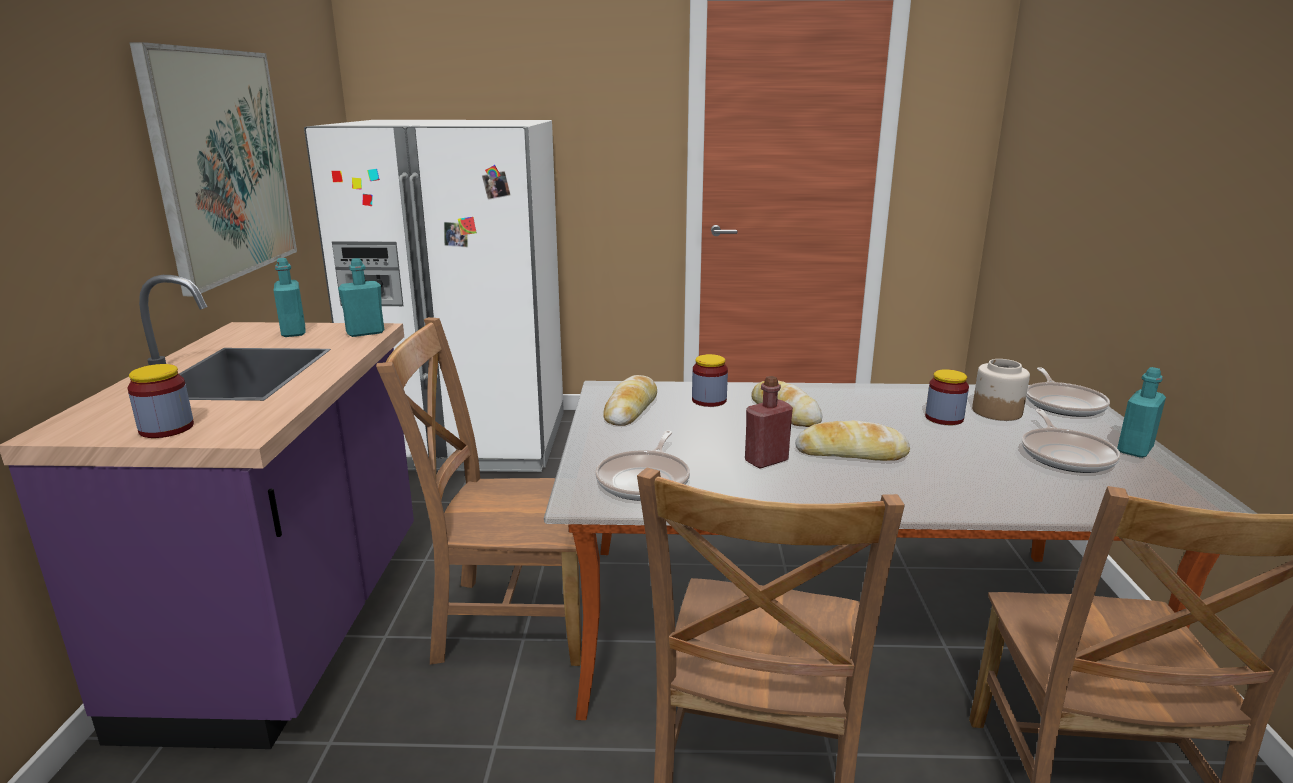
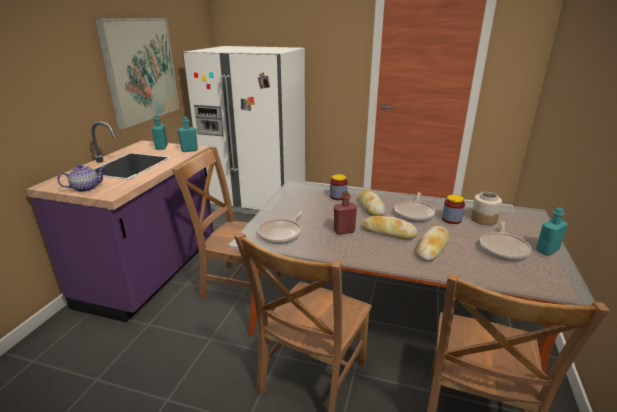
camera: 15 degrees right, 5 degrees up
(166, 428) = (85, 188): jar -> teapot
(631, 409) = (298, 197): bread -> bread (432, 247)
(1063, 404) = (525, 219): frying pan -> frying pan (414, 213)

